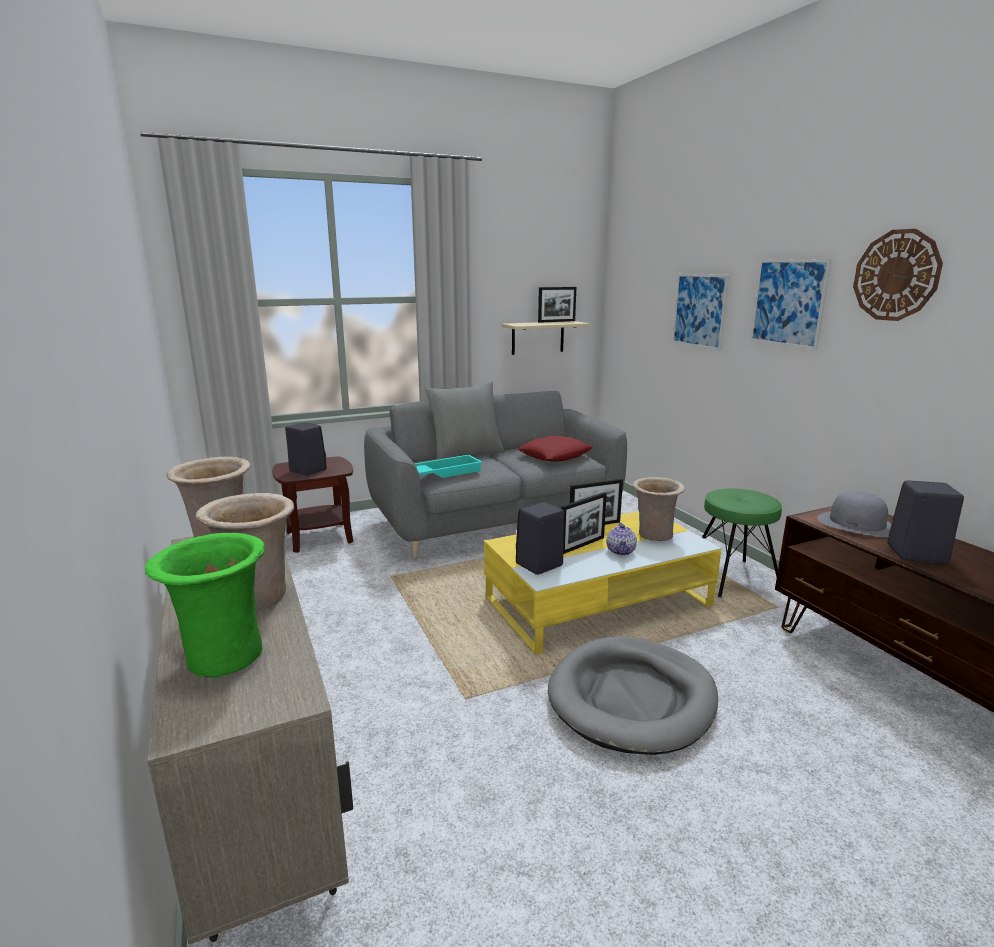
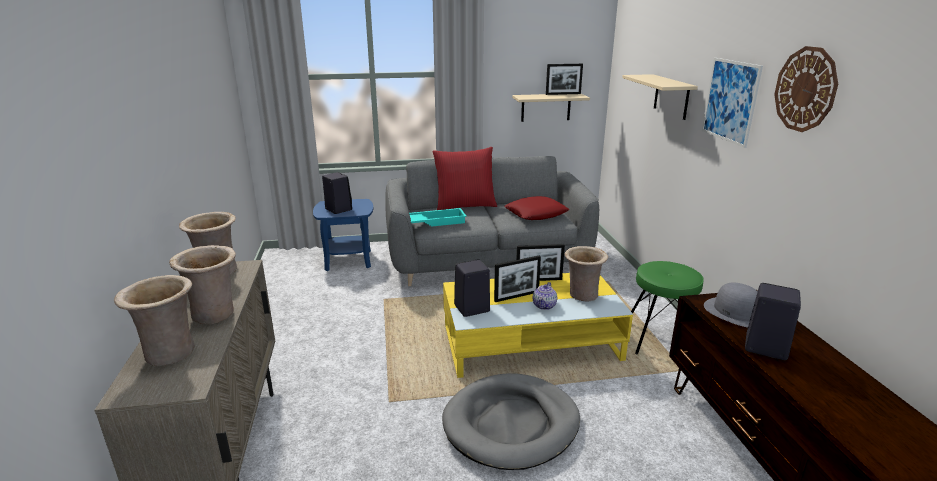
camera: 15 degrees right, 5 degrees up
(222, 657) = (169, 353): green vase -> beige vase
(319, 537) = (348, 260): brown side table -> blue side table
(466, 454) = (465, 206): grey pillow -> red pillow
(699, 310) = (671, 97): picture -> beige shelf

